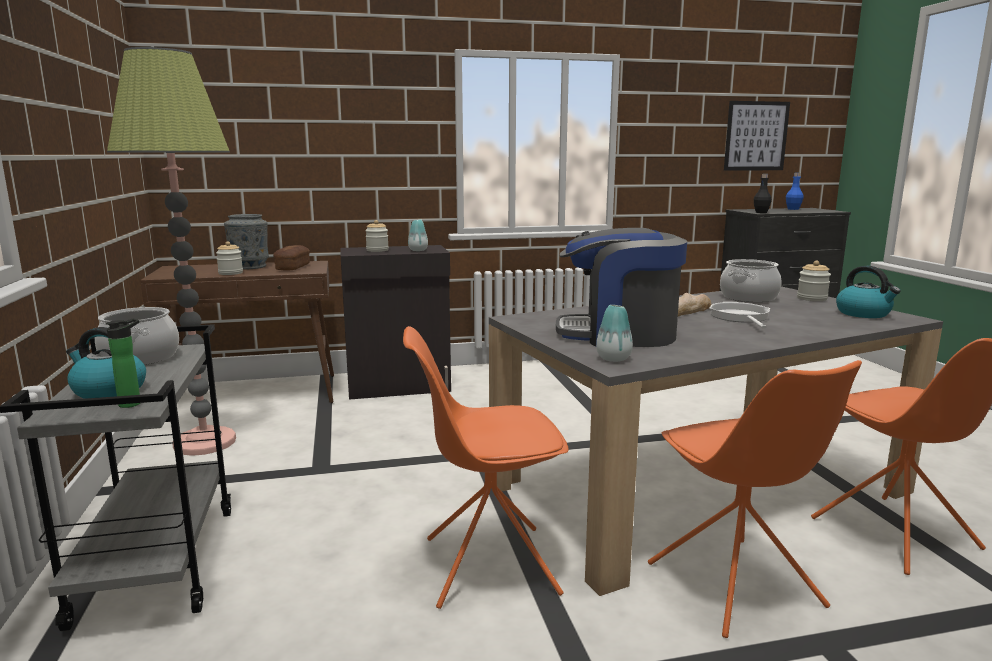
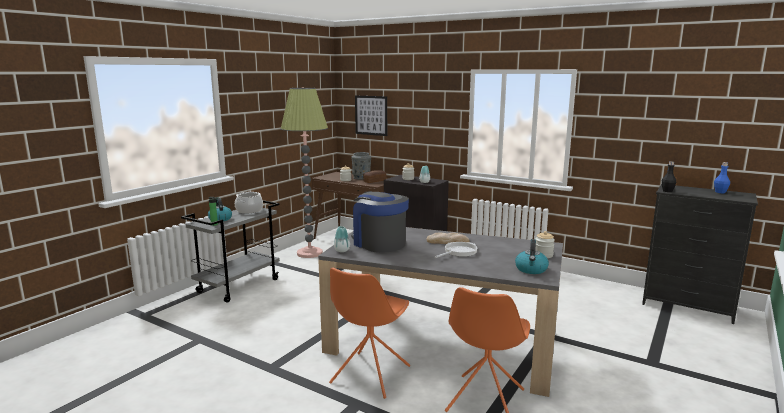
camera: 45 degrees right, 0 degrees up
(487, 565) = (310, 327): orange chair -> none
(749, 297) = (510, 245): cooking pot -> none
(756, 136) = (696, 129): picture -> picture (371, 115)

